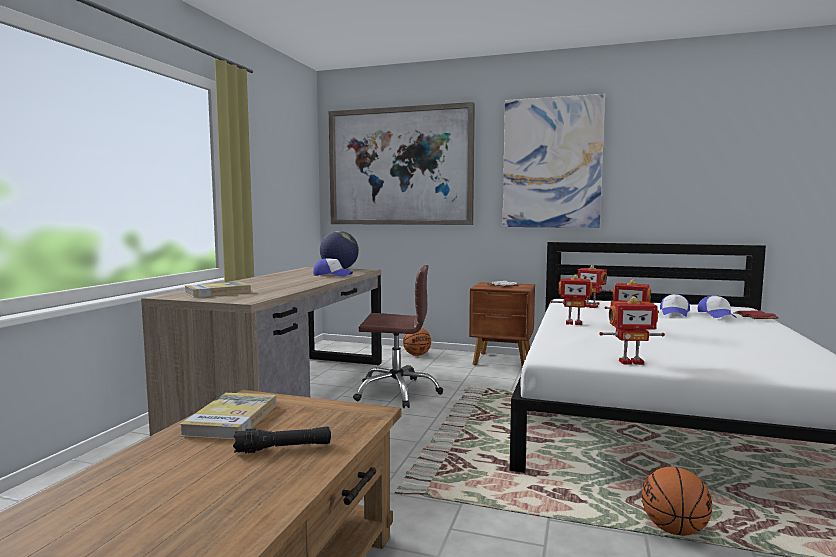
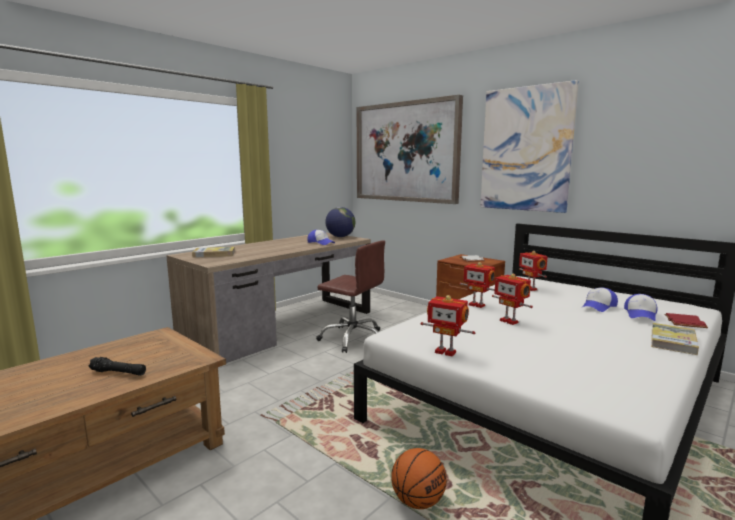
camera: 25 degrees right, 5 degrees up
(232, 420) = (127, 347): book -> book (673, 341)
(417, 355) = (406, 309): basketball -> none

